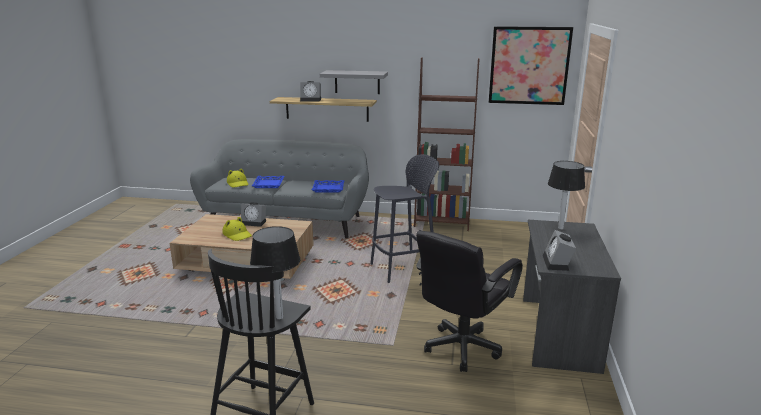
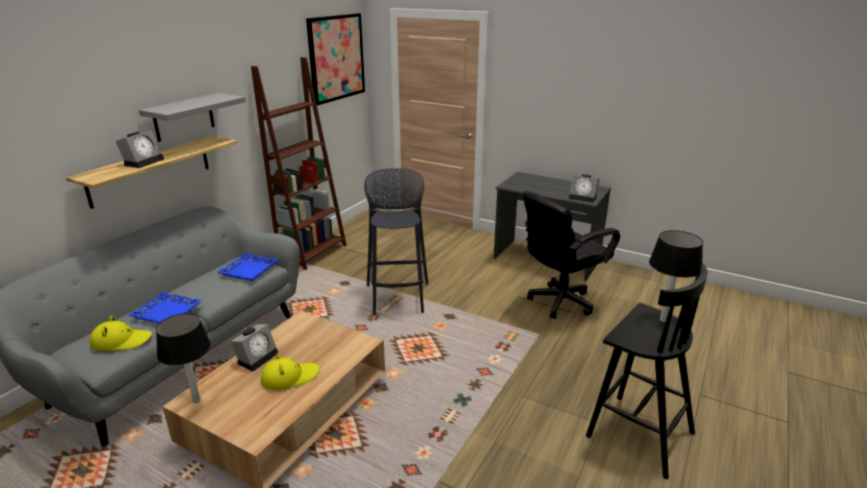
camera: 70 degrees left, 5 degrees up
(460, 351) = (558, 304): black office chair -> black office chair turned 90 degrees clockwise
(560, 228) = (521, 182): table lamp -> table lamp (196, 401)

